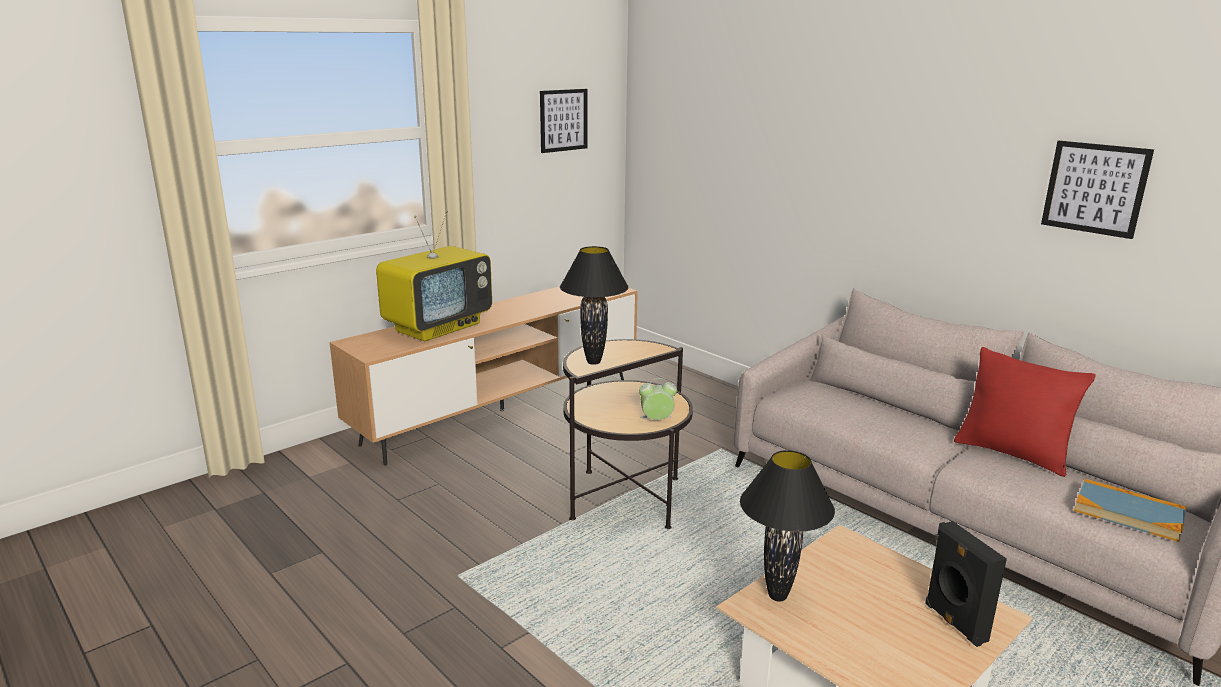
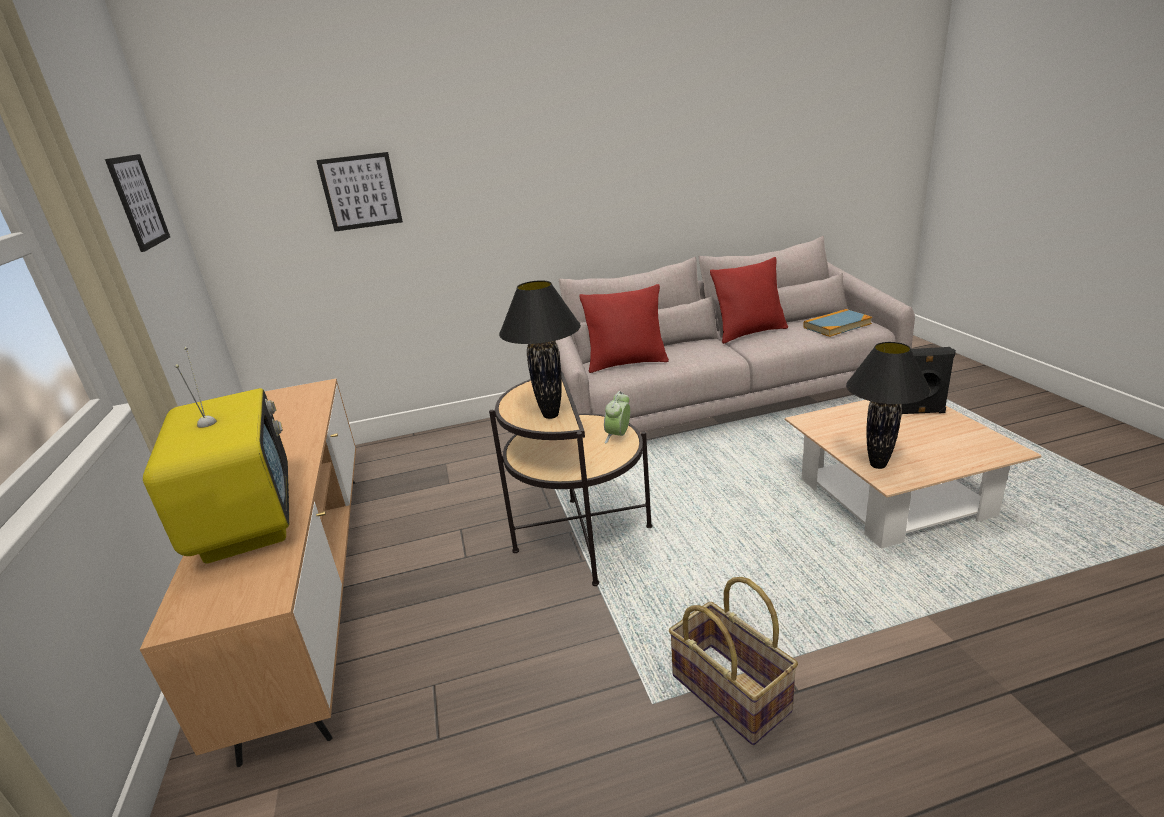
camera: 60 degrees left, 5 degrees up
(484, 612) = (732, 692): none -> basket
(834, 400) = (627, 363): none -> red pillow
(1095, 188) = (703, 141): picture -> picture (361, 192)

